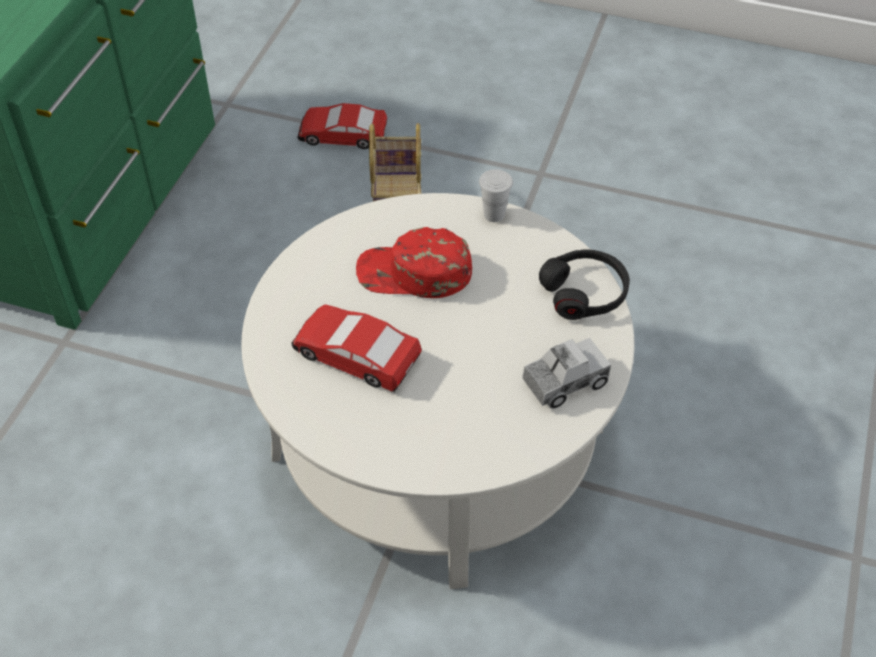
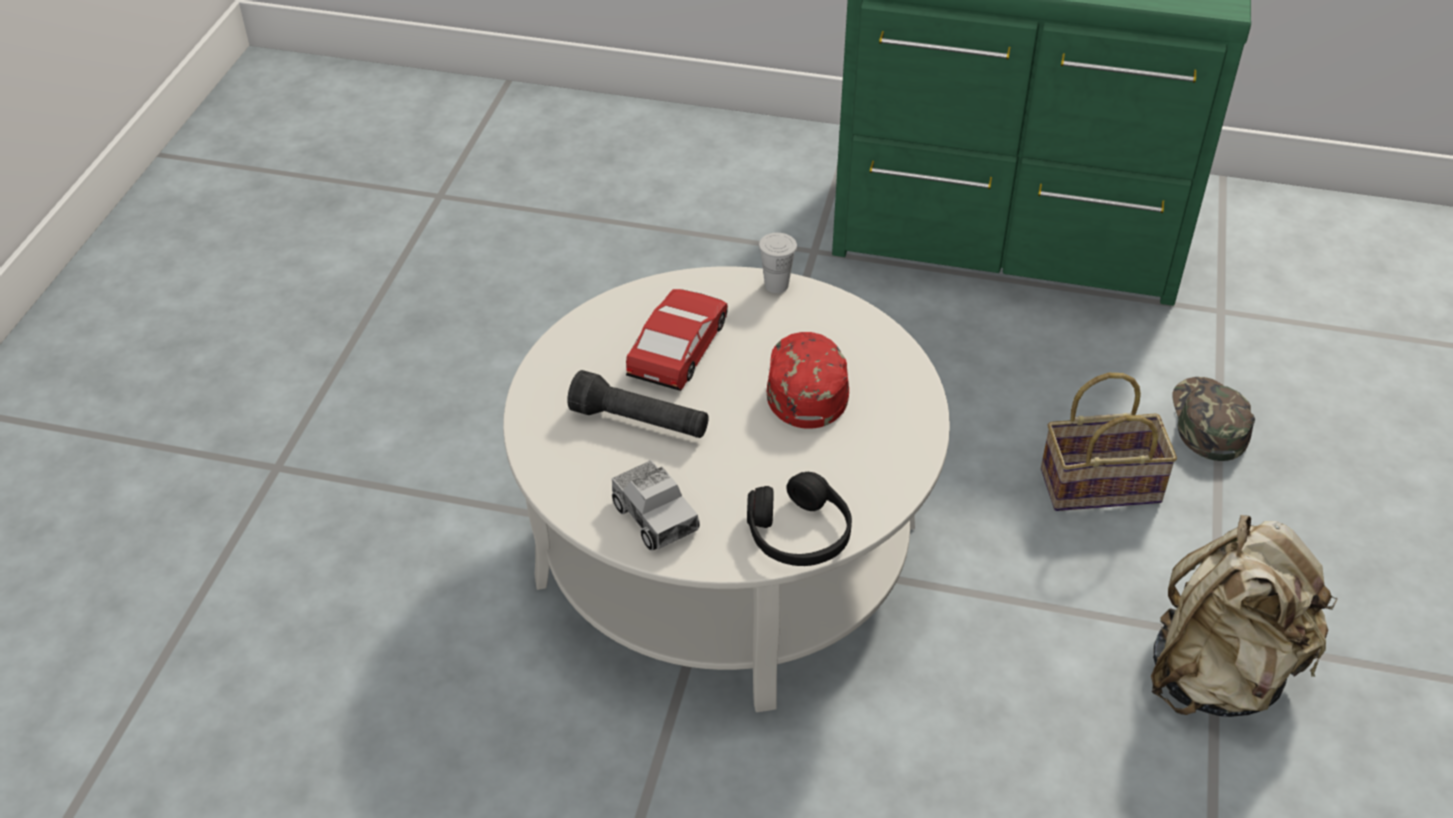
camera: 85 degrees right, 5 degrees down
(342, 135) = (1207, 421): toy car -> green cap
(450, 388) = (640, 422): none -> black flashlight
(494, 214) = (918, 446): white cup -> white cup (776, 285)
(571, 177) = (1220, 673): none -> beige backpack

